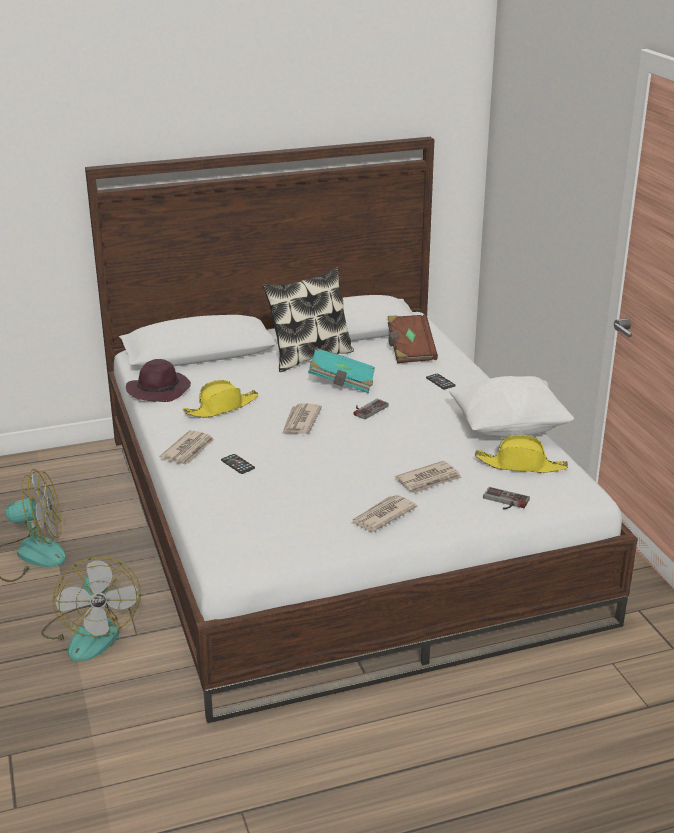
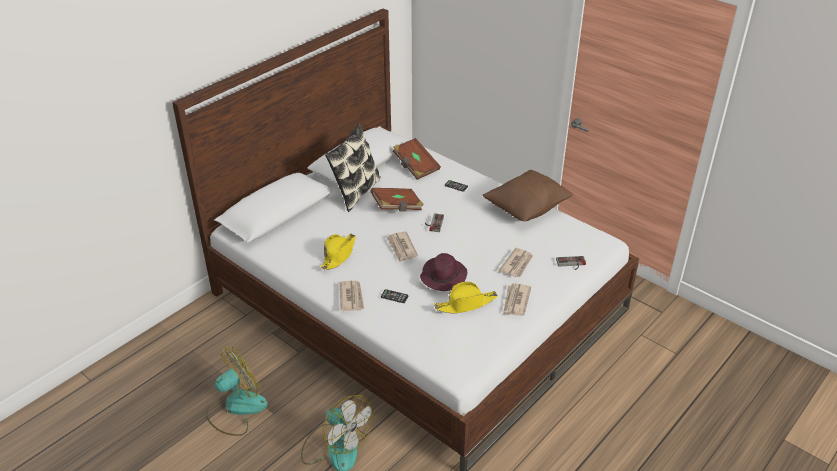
camera: 30 degrees left, 10 degrees up
(159, 390) = (281, 254): purple hat -> purple hat (443, 276)
(342, 383) = (397, 207): turquoise book -> brown book
(509, 428) = (526, 209): white pillow -> brown pillow
(521, 465) = (557, 234): yellow hat -> yellow hat (466, 304)

